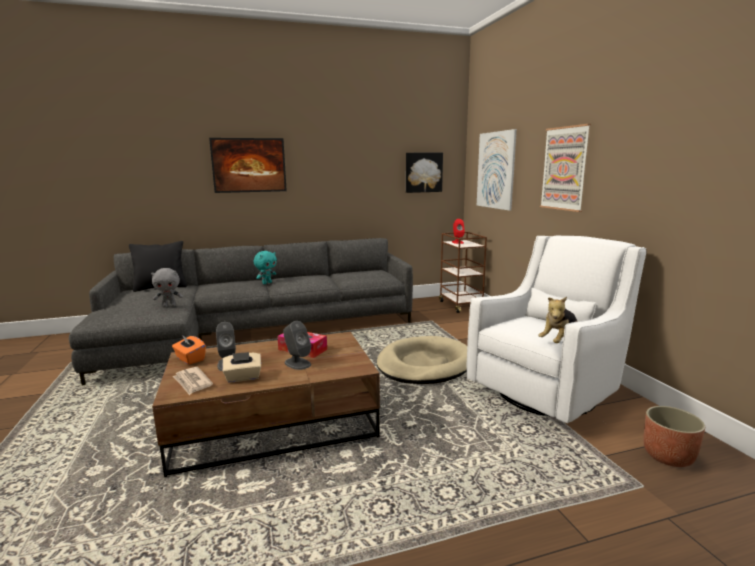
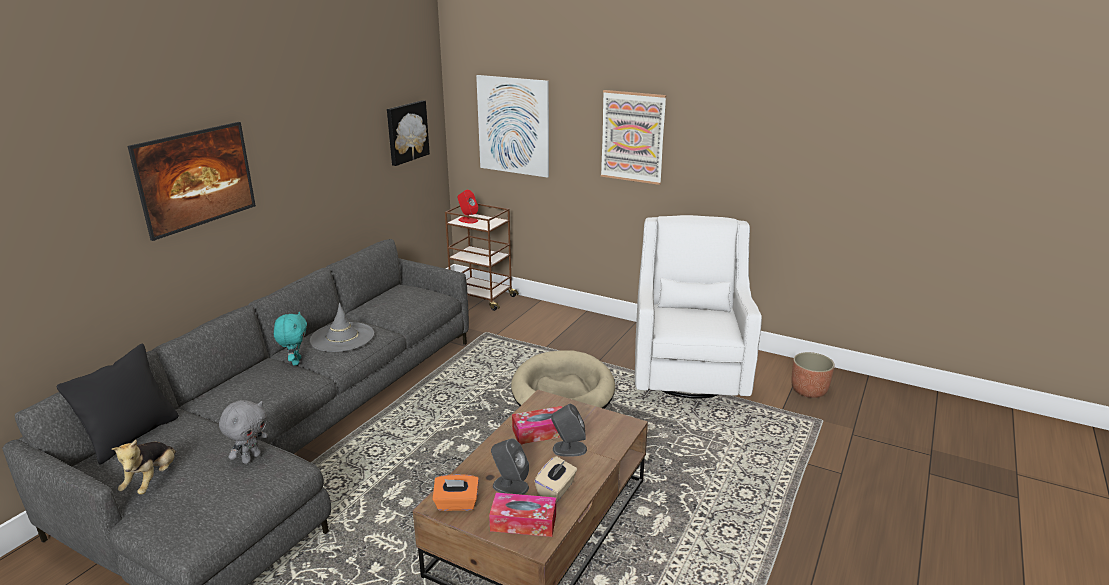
camera: 45 degrees left, 10 degrees up
(192, 382) = (523, 522): newspaper -> tissue box
(302, 279) = (342, 337): none -> grey hat
(560, 341) = (728, 328): plush toy -> plush toy (152, 480)

